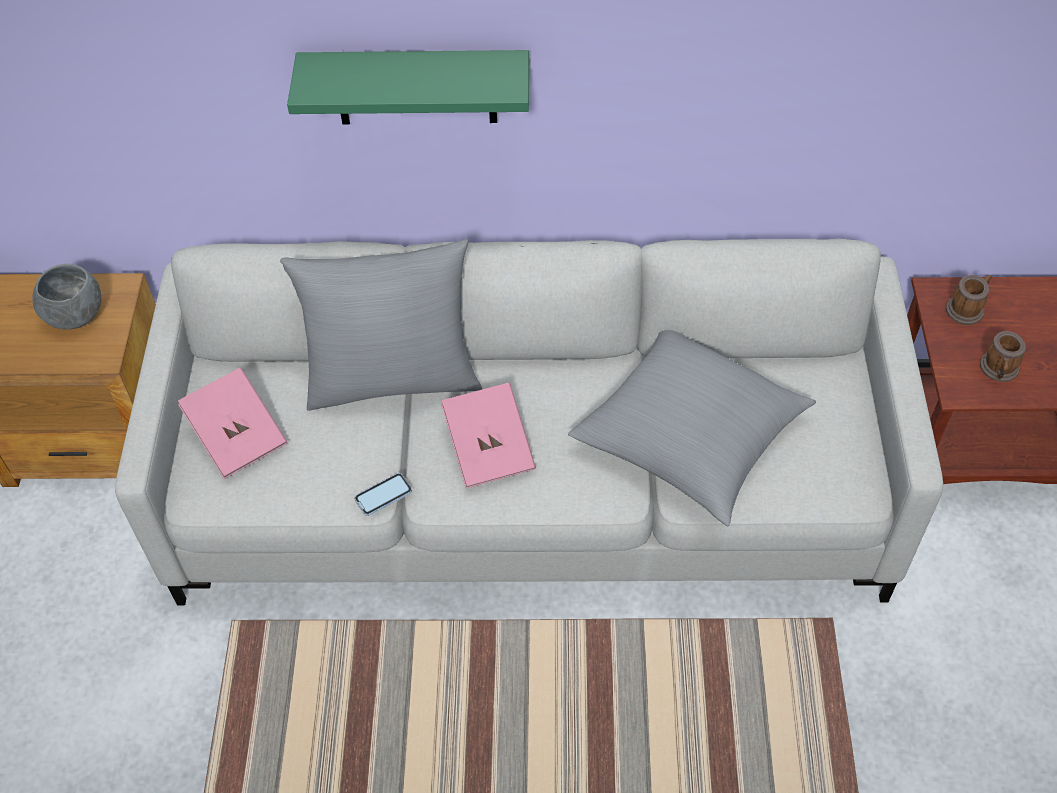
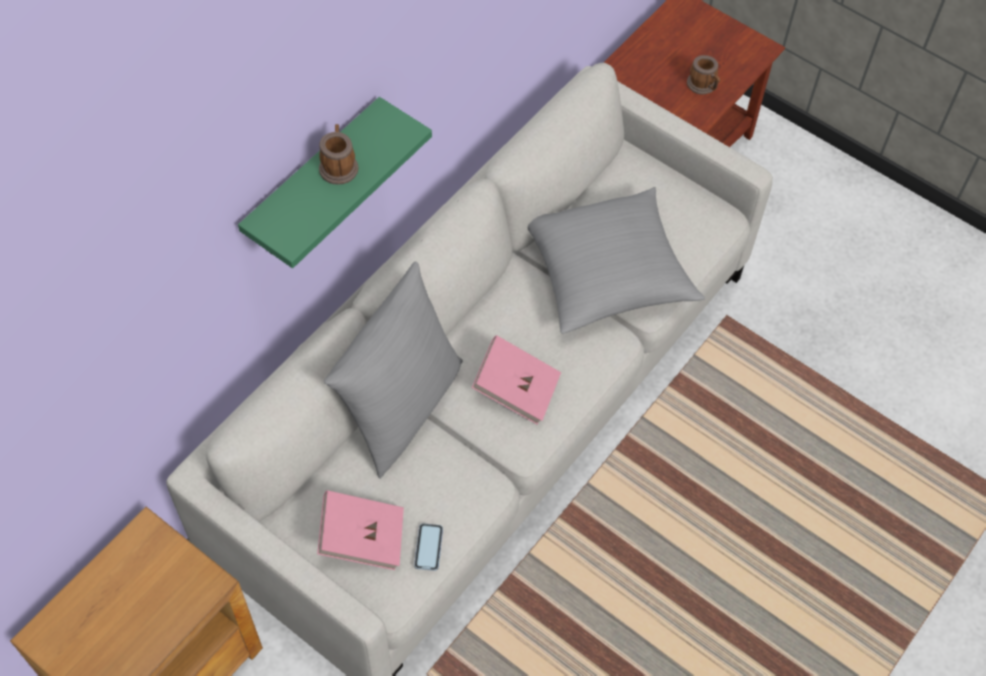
camera: 55 degrees left, 5 degrees up
(75, 315) = (144, 580): grey bowl -> none
(383, 495) = (496, 478): phone -> phone (428, 547)
(967, 308) = (645, 63): mug -> mug (338, 165)

